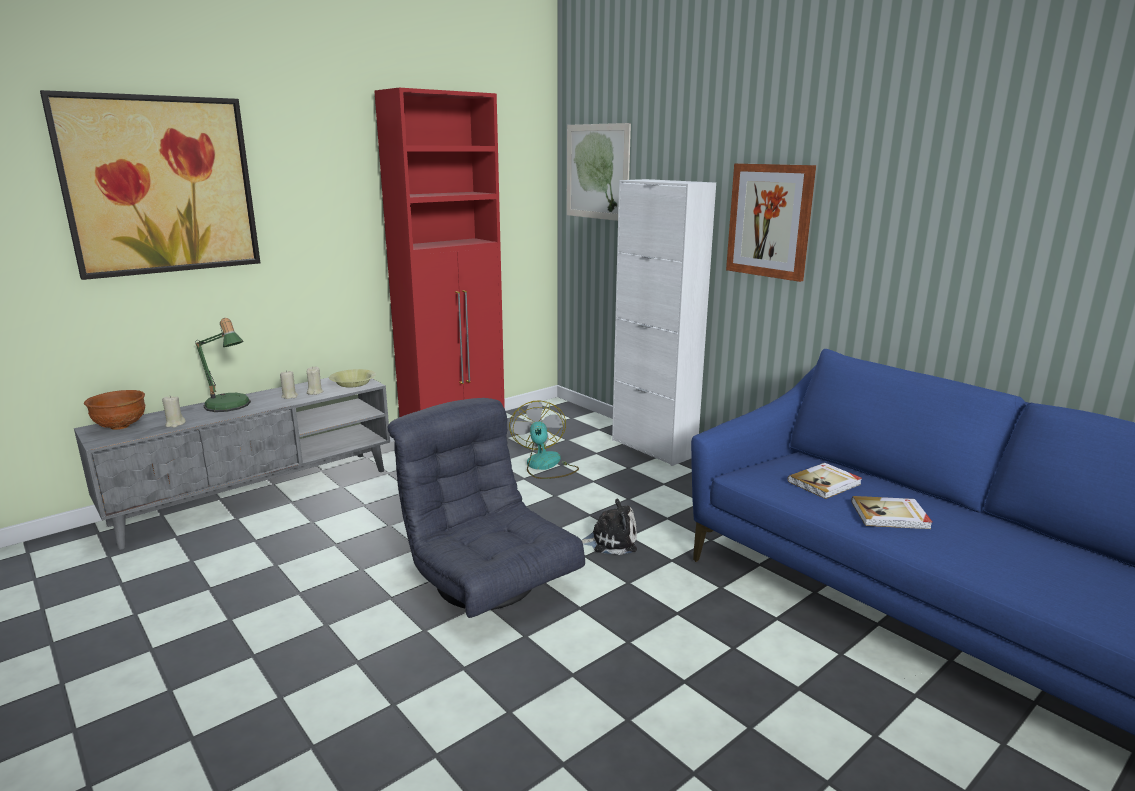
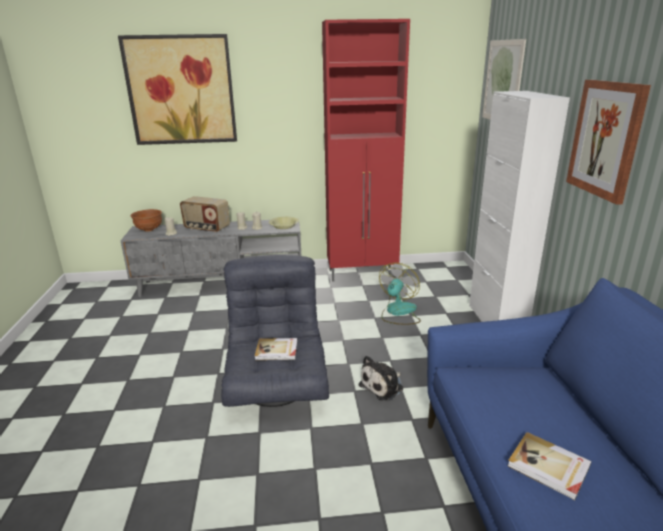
camera: 35 degrees right, 5 degrees up
(230, 407) = (206, 228): table lamp -> radio
(610, 541) = (383, 386): plush toy -> plush toy turned 105 degrees clockwise
(825, 483) = (525, 408): book -> book (277, 351)

